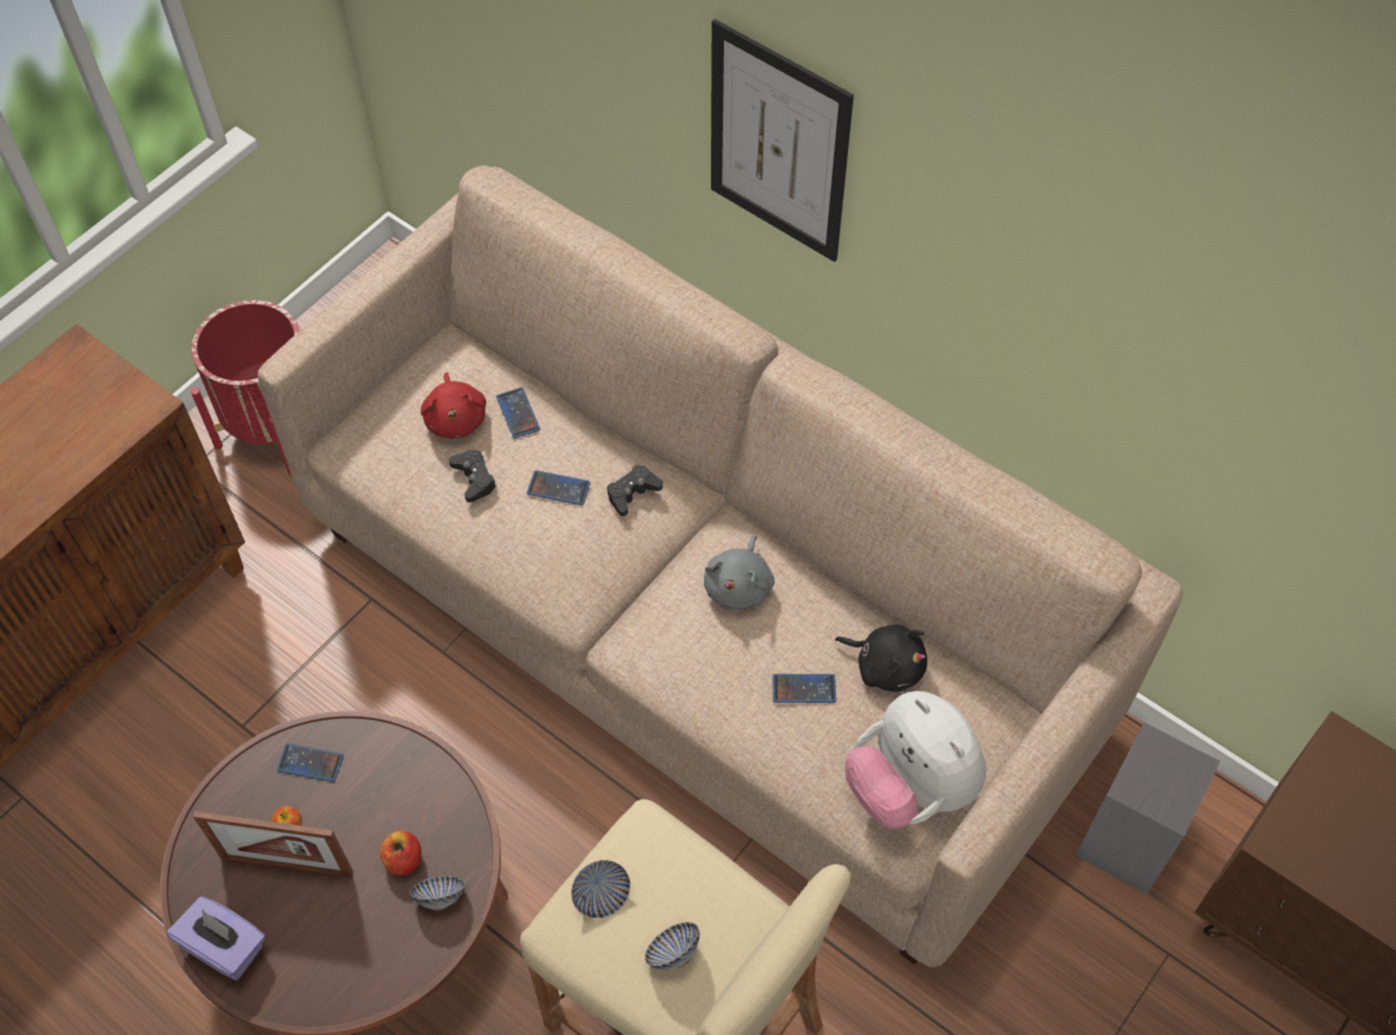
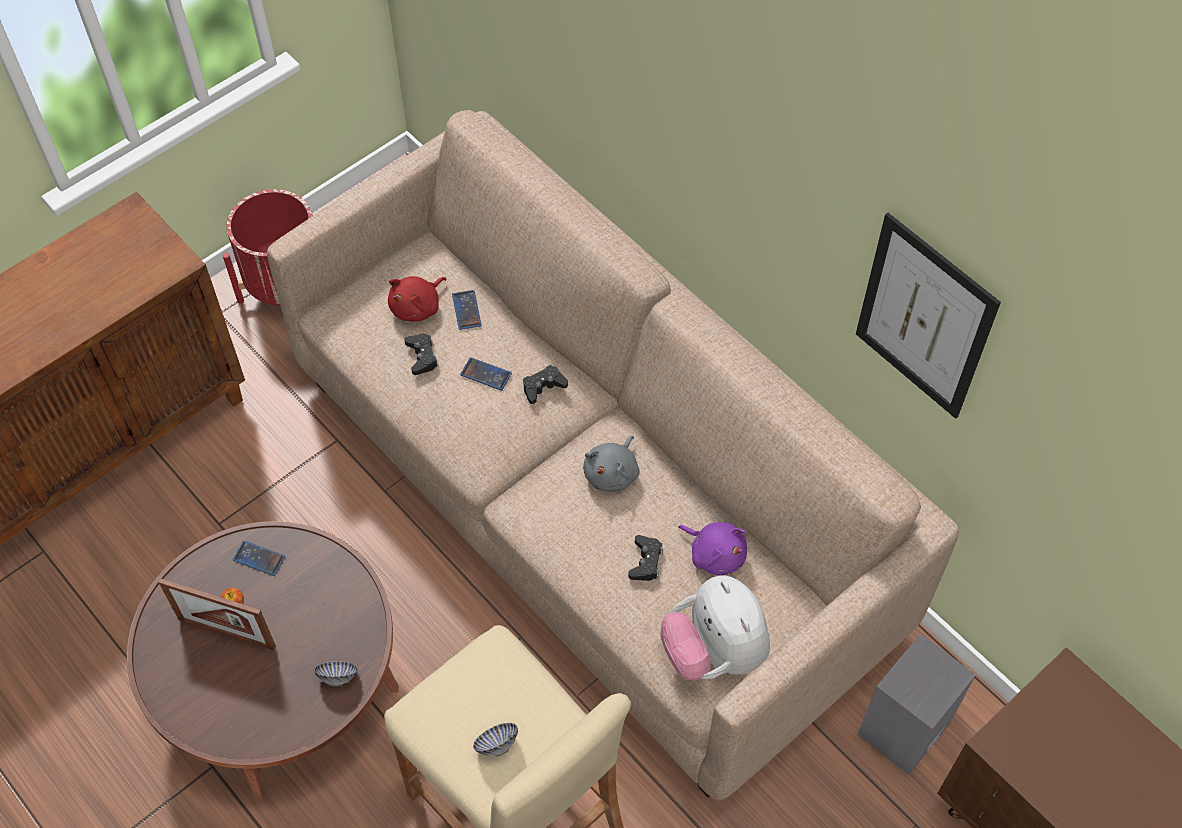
camera: 10 degrees right, 0 degrees up
(225, 946) = (169, 686): purple tissue box -> none
(403, 860) = (315, 644): apple -> none
(456, 418) = (418, 307): red plush toy -> red plush toy turned 45 degrees clockwise
(601, 896) = (451, 693): bowl -> none
(778, 143) = (685, 129): picture -> picture (924, 317)
(804, 689) = (646, 561): phone -> black game controller
(886, 666) = (715, 554): black plush toy -> purple plush toy

